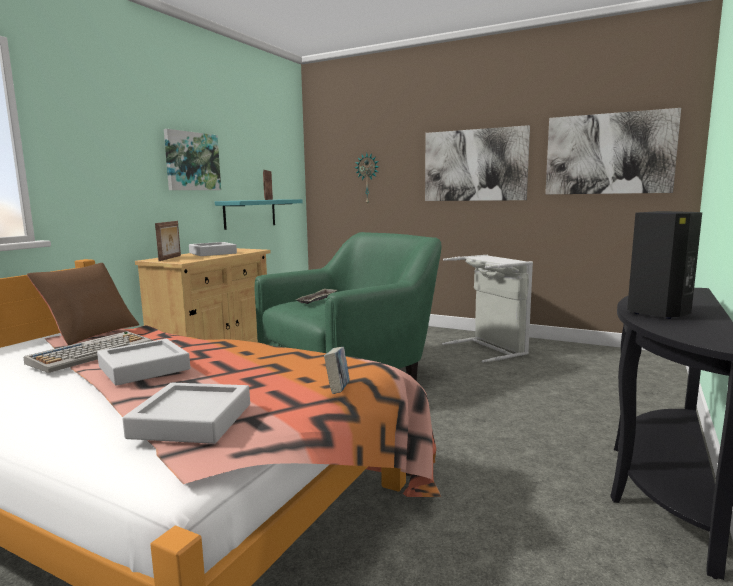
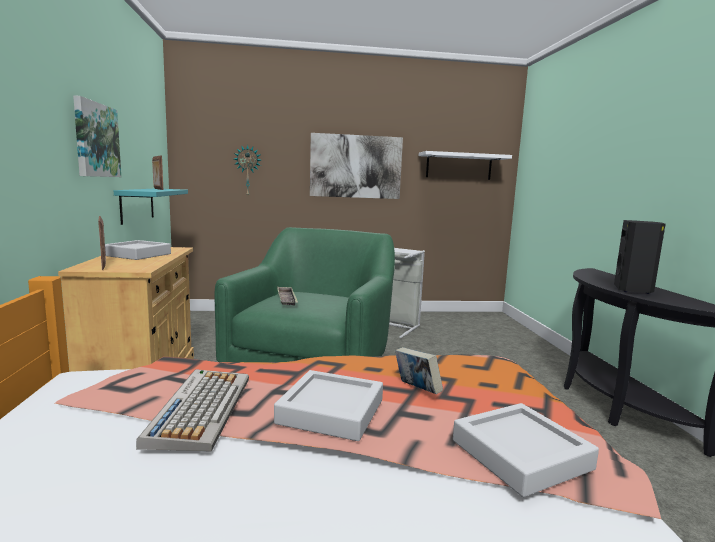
camera: 35 degrees left, 0 degrees up
(90, 332) = (116, 380): brown pillow -> none
(338, 391) = (536, 389): book -> book (416, 390)
(608, 154) = (458, 166): picture -> white shelf

